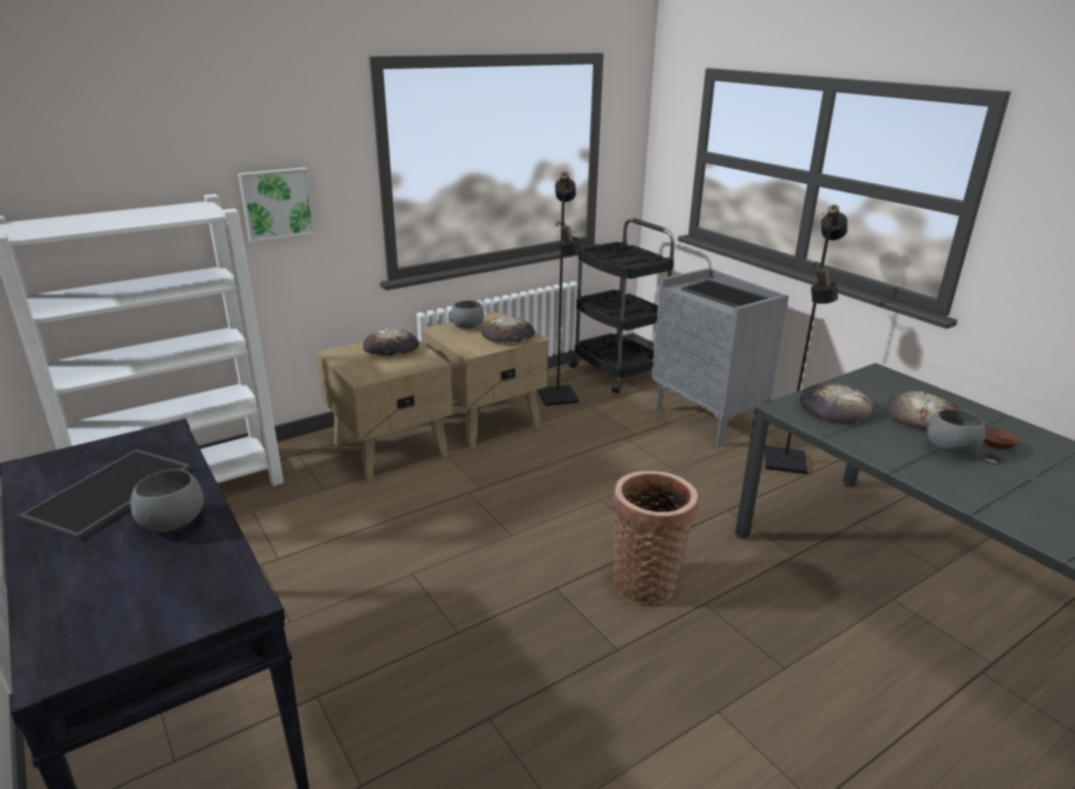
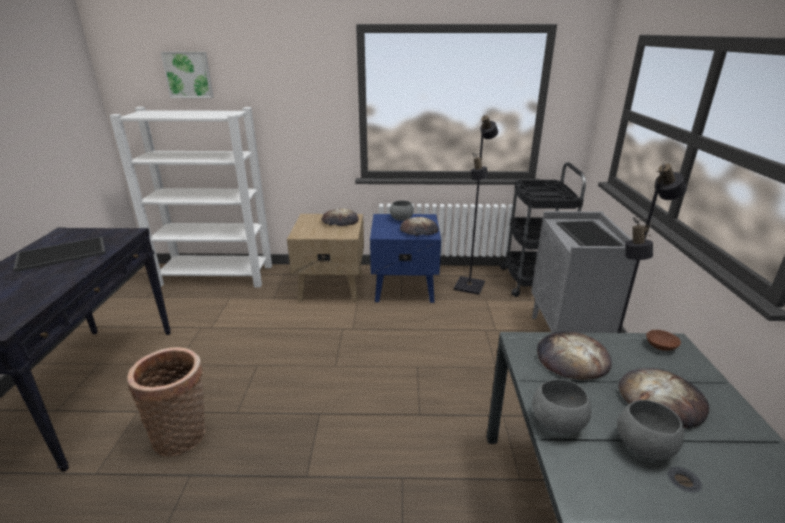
camera: 35 degrees right, 0 degrees up
(172, 521) = (53, 277): grey bowl -> grey bowl (557, 421)
(277, 203) = (289, 117): picture -> picture (188, 75)
(486, 420) = (405, 287): beige nightstand -> blue nightstand
(646, 582) = (380, 439): basket -> basket (183, 436)
(997, 446) = (713, 468): brown bowl -> brown bowl (661, 346)

